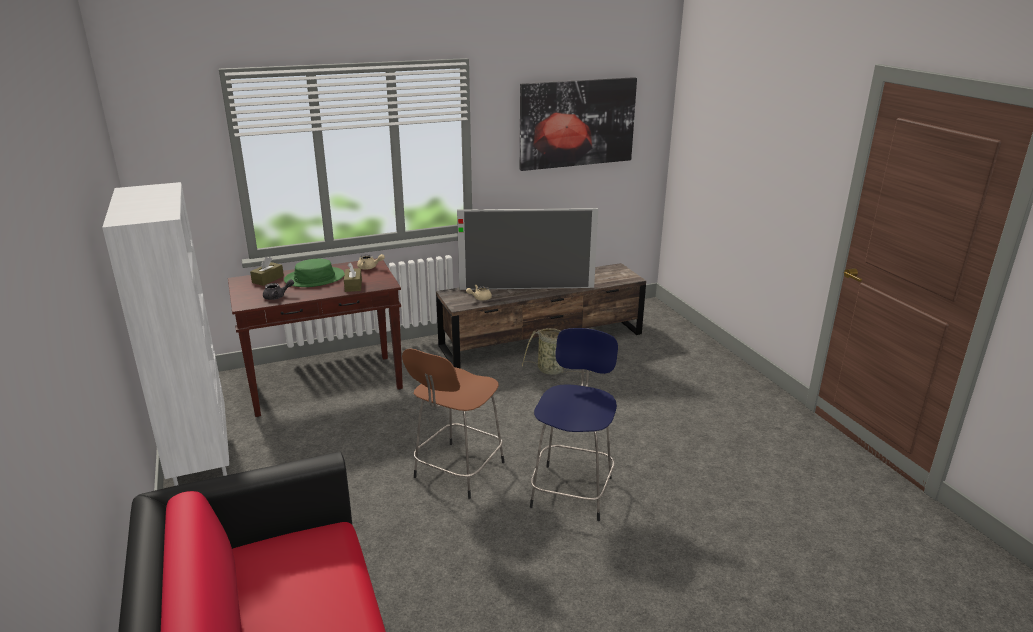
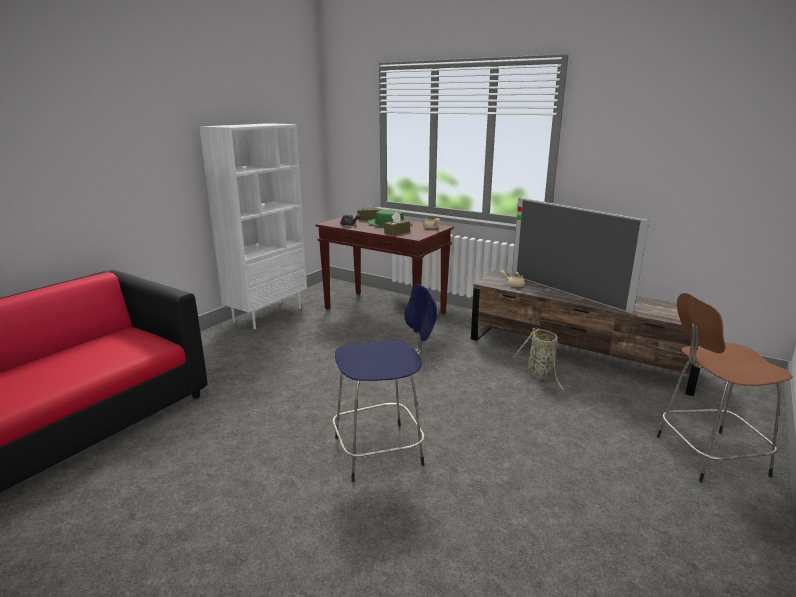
camera: 55 degrees right, 5 degrees down
(457, 471) = (346, 390): brown stool -> brown stool (707, 455)
(577, 123) = (689, 131): picture -> none

